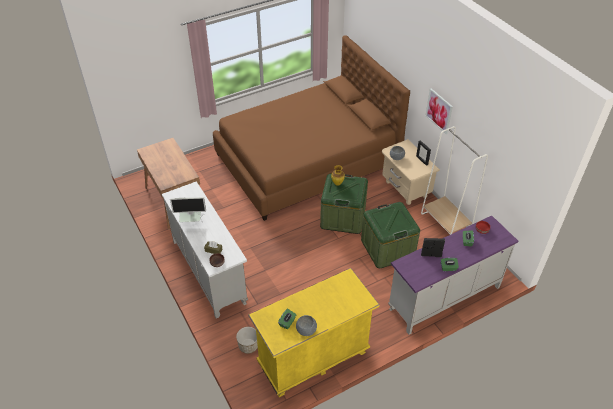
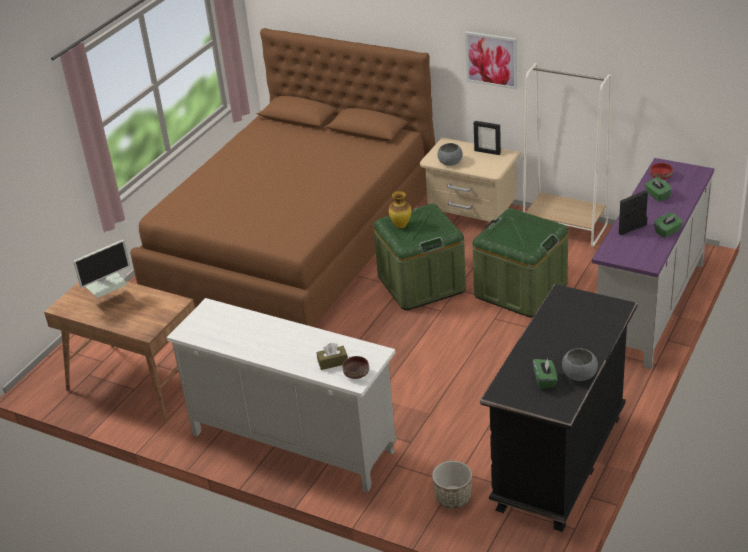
camera: 30 degrees left, 10 degrees down
(192, 222) = (258, 347): monitor -> monitor (110, 299)
(313, 358) = (559, 462): yellow dresser -> black dresser

